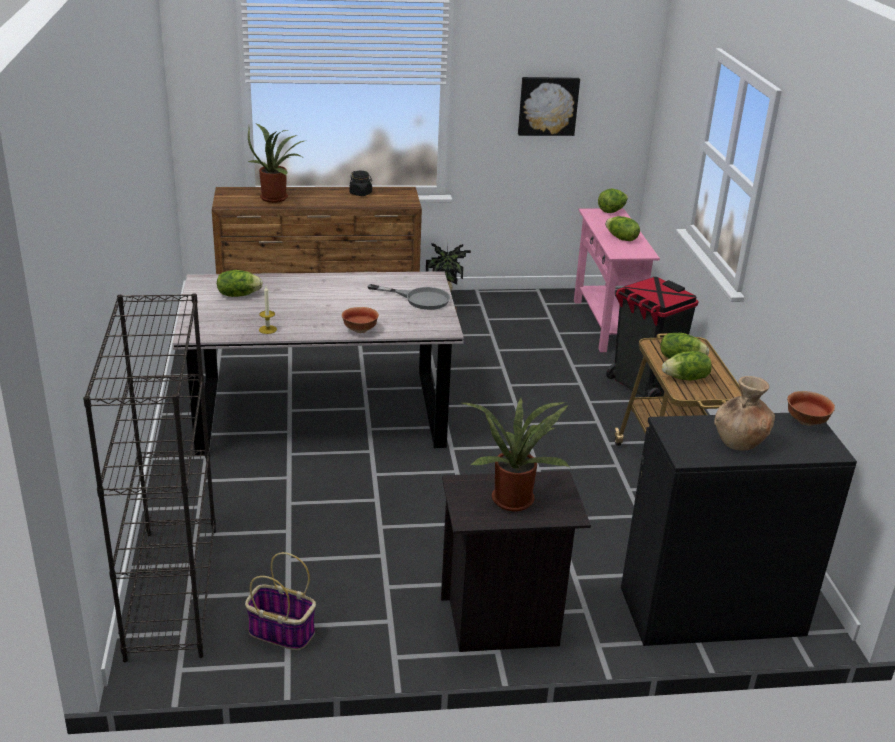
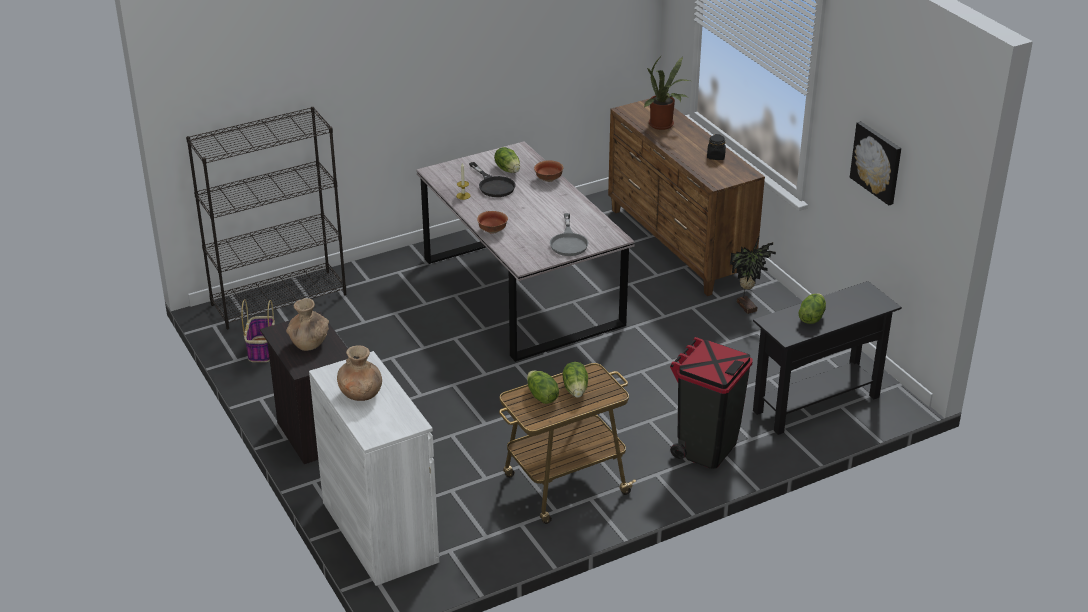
camera: 70 degrees right, 5 degrees up
(263, 309) = (493, 185): none -> black frying pan
(513, 497) = (309, 343): potted plant -> brown vase
(605, 325) = (816, 404): pink console table -> black console table
(612, 211) = (883, 301): lettuce -> none
(711, 611) = (379, 532): black cabinet -> white cabinet
(807, 421) = (411, 423): bowl -> bowl (548, 179)

